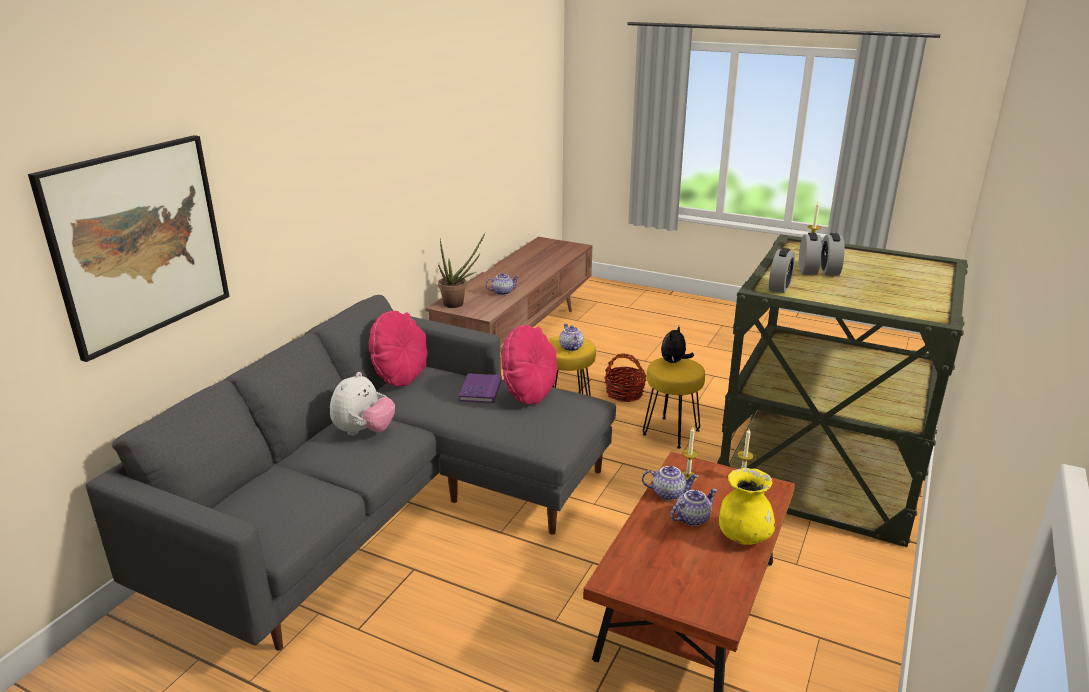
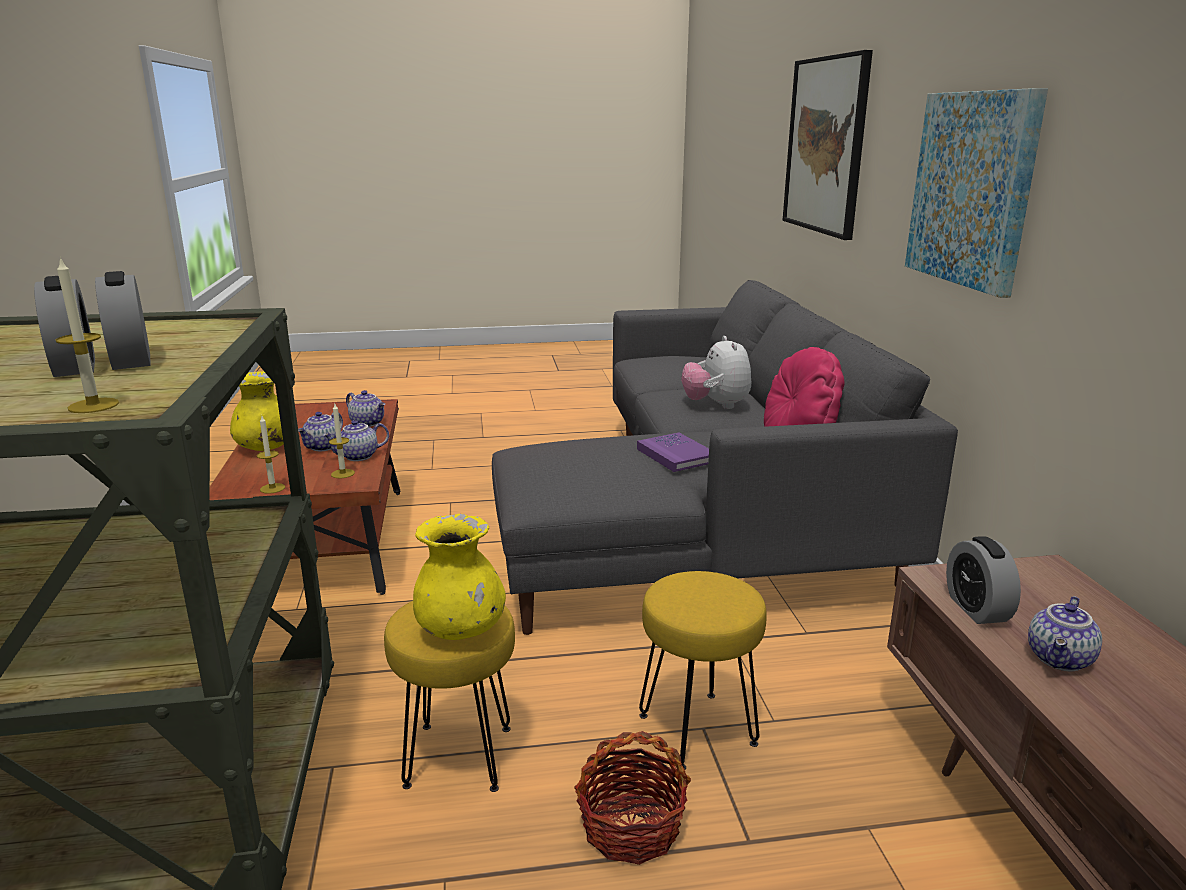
camera: 145 degrees right, 5 degrees down
(333, 194) = (972, 189): none -> picture
(458, 304) = (1042, 585): potted plant -> none
(530, 395) = (612, 471): pink pillow -> none
(570, 347) = (691, 591): teapot -> teapot (368, 423)
(674, 362) = (461, 630): plush toy -> yellow vase
(779, 287) = (205, 328): alarm clock -> alarm clock (976, 609)

